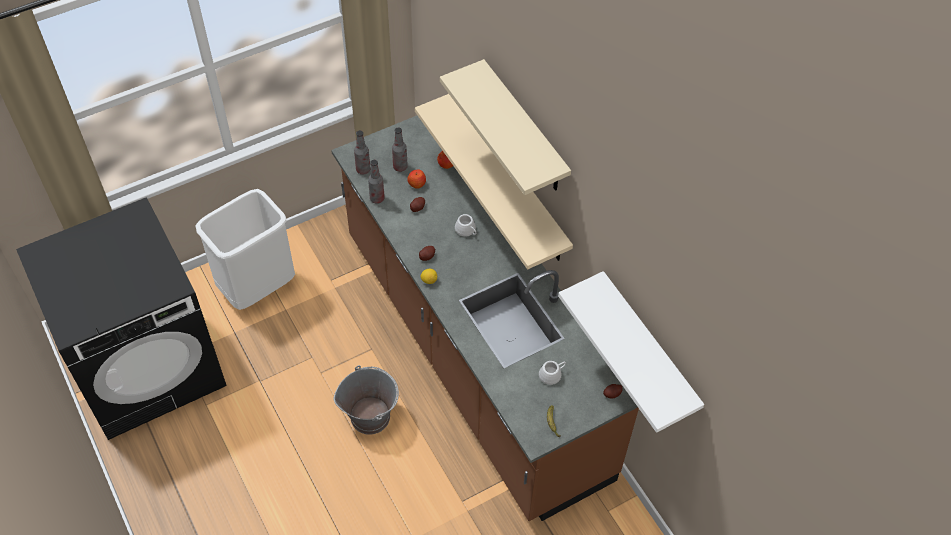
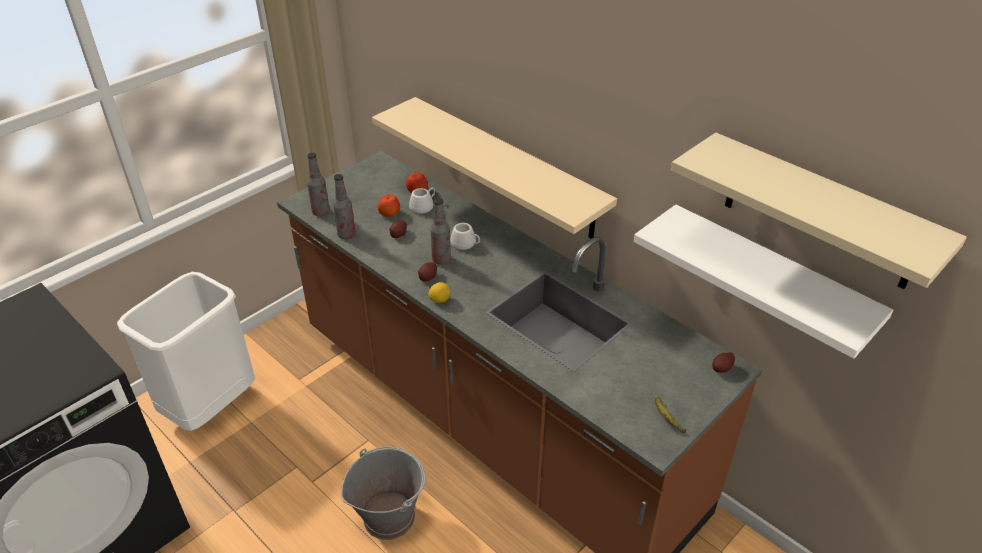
camera: 15 degrees left, 15 degrees down
(400, 167) = (364, 202): bottle -> bottle (441, 260)
(524, 129) = (525, 73): beige shelf -> beige shelf (820, 212)
(552, 374) = (638, 364): white mug -> white mug (424, 206)

